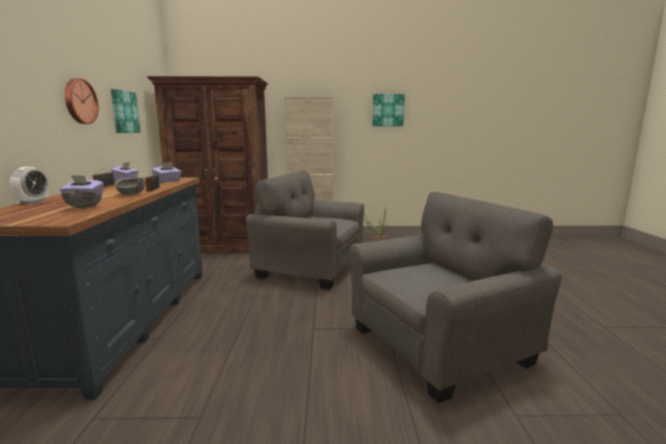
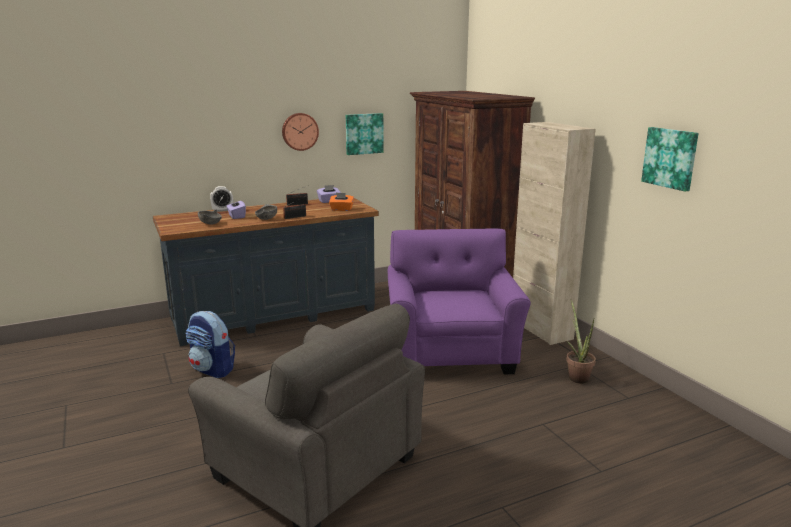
camera: 65 degrees right, 5 degrees up
(168, 181) = (341, 209): purple tissue box -> orange tissue box
(204, 378) = (212, 370): none -> backpack
(310, 268) = (450, 352): grey armchair -> purple armchair

